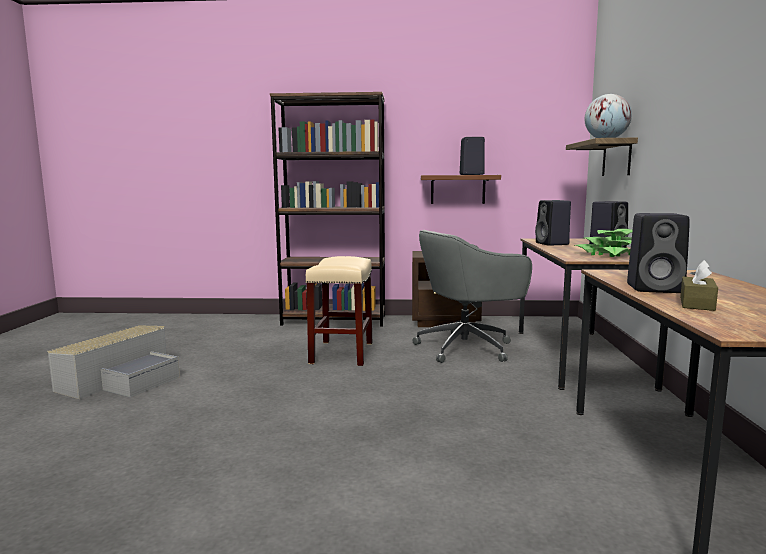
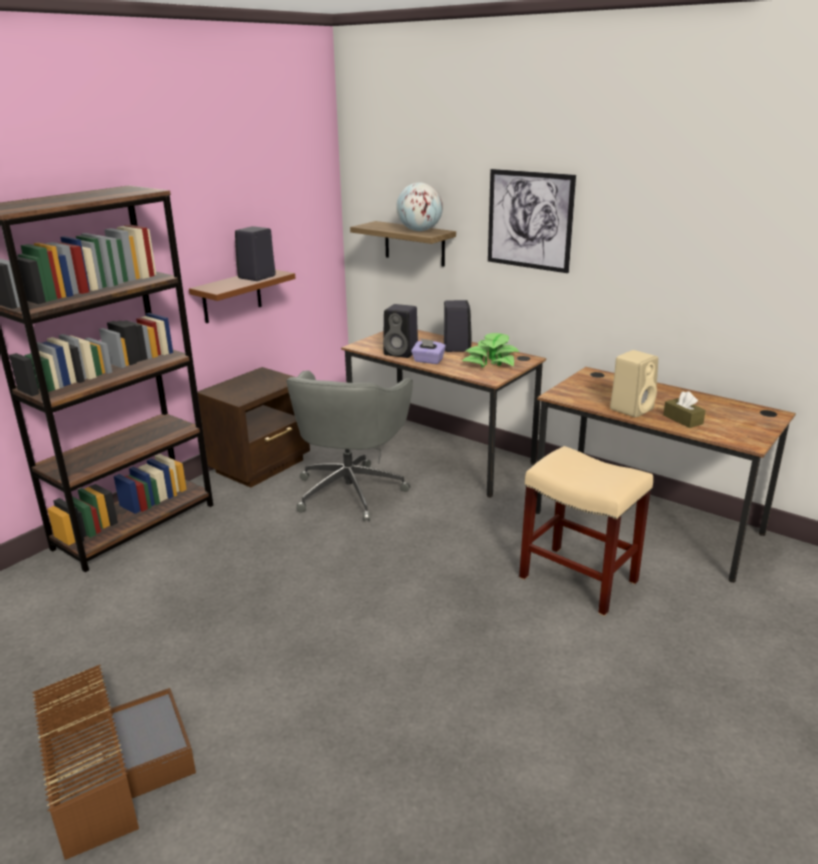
camera: 55 degrees left, 15 degrees up
(123, 379) = (110, 769): grey storage box -> brown storage box
(341, 353) = (261, 564): beige stool -> beige stool (577, 579)
(558, 248) = (428, 361): none -> purple tissue box
(656, 288) = (632, 409): black speaker -> beige speaker
(681, 107) = (529, 220): none -> picture

